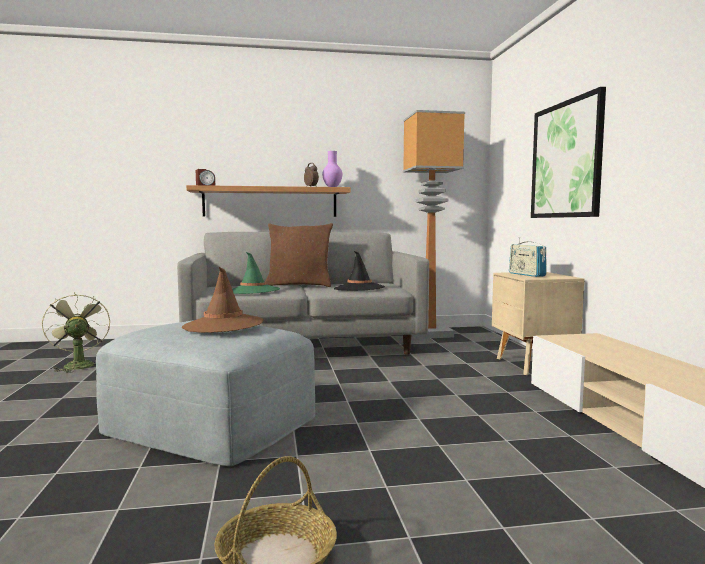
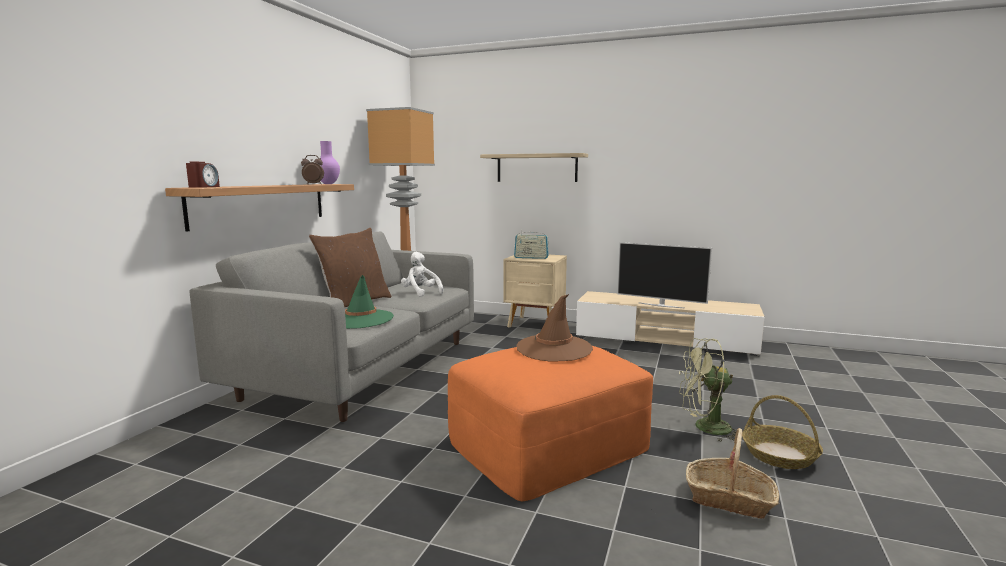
camera: 60 degrees left, 5 degrees up
(77, 365) = (192, 507): green fan -> green fan (705, 428)
(127, 526) = (729, 499): none -> basket
(210, 423) = (548, 444): grey ottoman -> orange ottoman
(359, 288) = (420, 293): black hat -> white plush toy
(566, 160) = (536, 168): picture -> shelf
(622, 364) = (661, 305): none -> television

